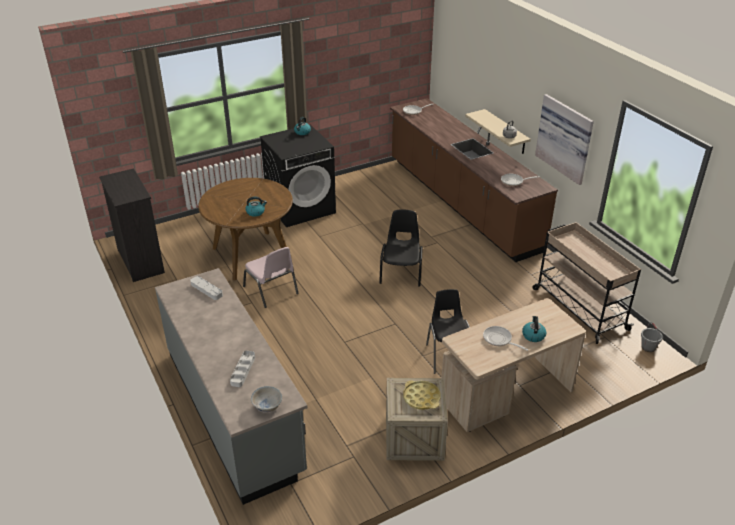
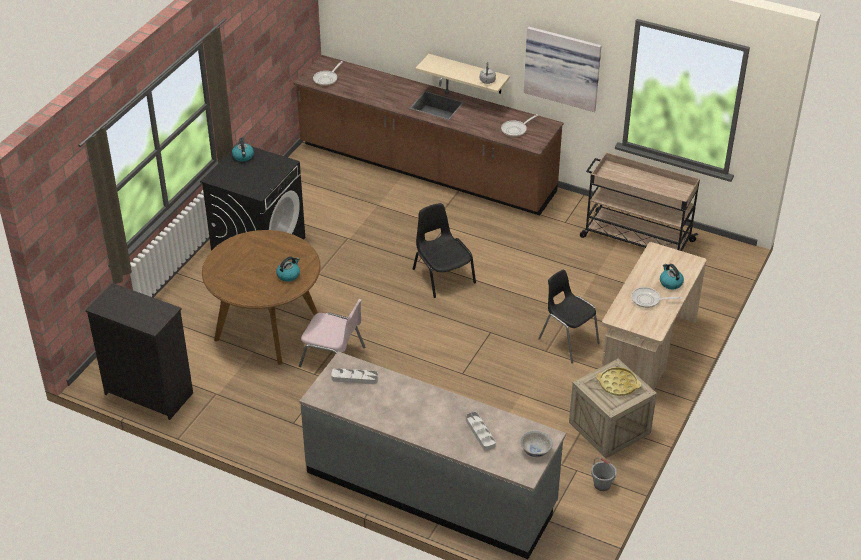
camera: 35 degrees left, 5 degrees up
(648, 347) = (721, 250): grey bucket -> grey bucket (602, 484)

